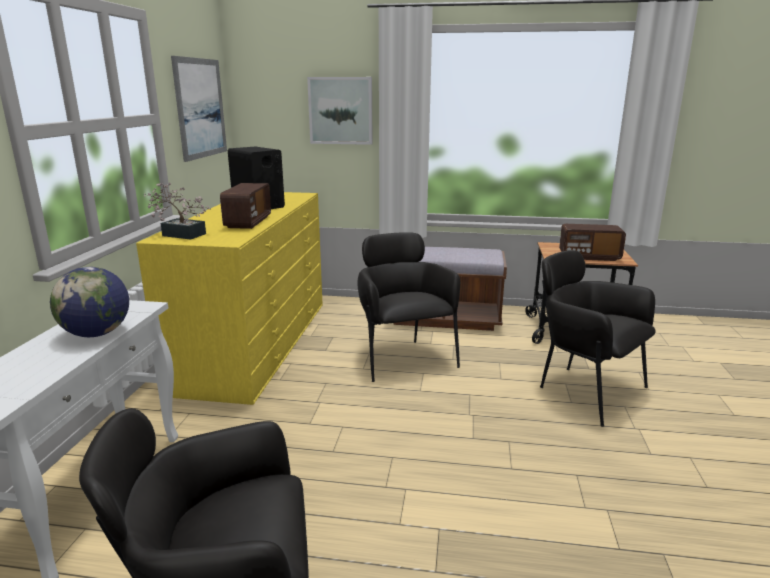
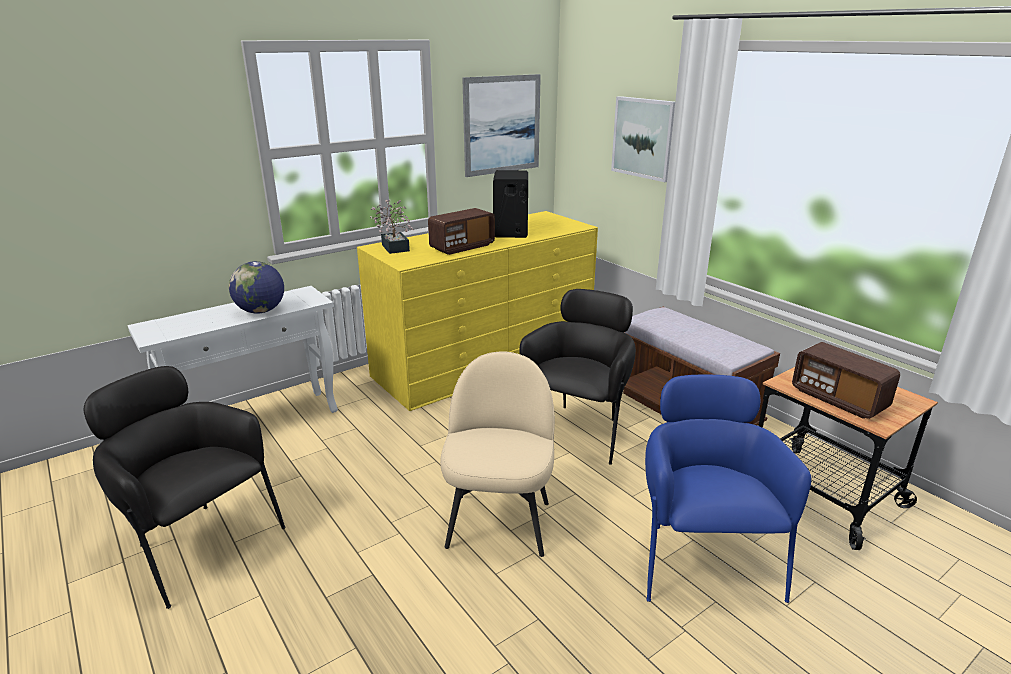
camera: 45 degrees right, 5 degrees up
(457, 437) = (499, 522): none -> beige chair
(584, 390) = (702, 557): black armchair -> blue armchair

